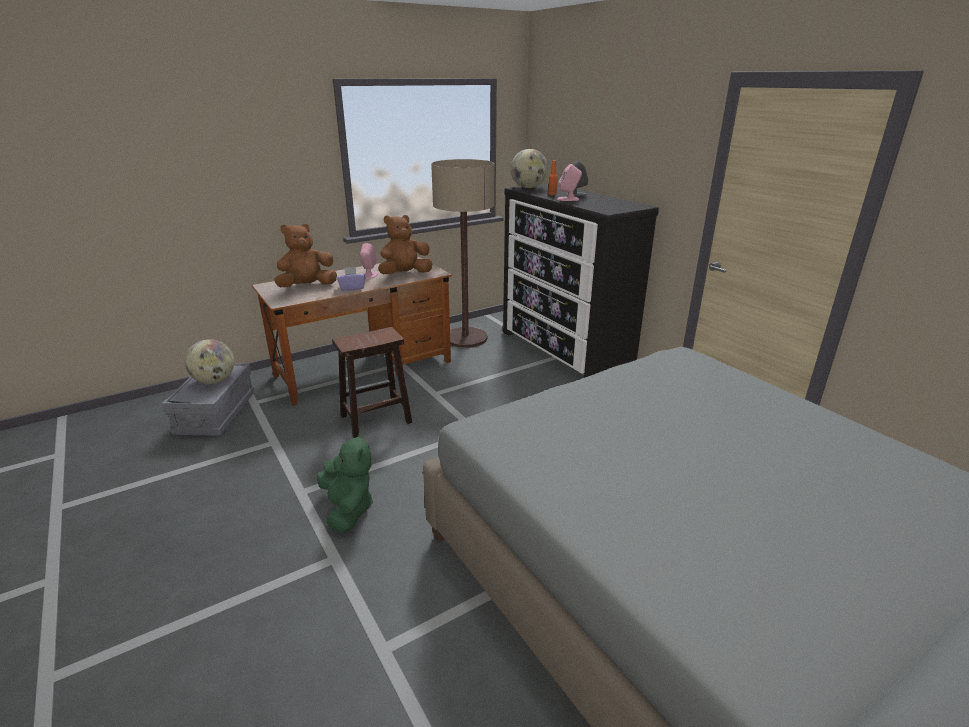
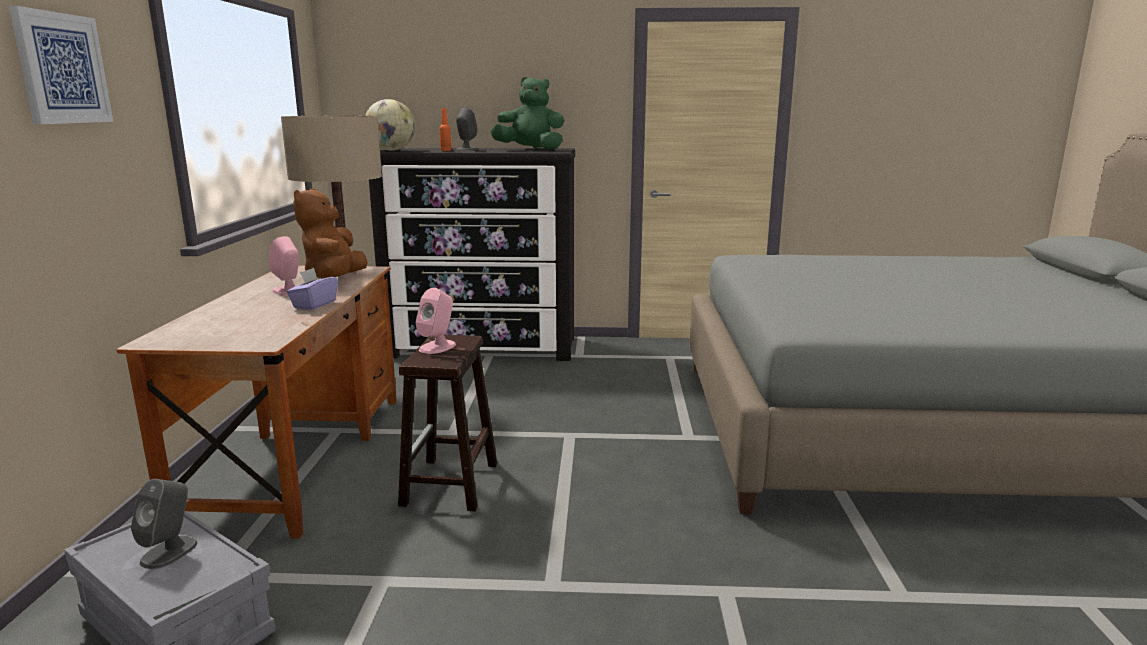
camera: 55 degrees left, 10 degrees down
(214, 381) = (169, 552): globe -> grey speaker
(257, 144) = (61, 68): none -> picture
(307, 287) = (237, 322): brown plush toy -> none
(348, 509) = (633, 556): green plush toy -> green plush toy (530, 149)
(568, 199) = (480, 151): pink speaker -> pink speaker (438, 347)

